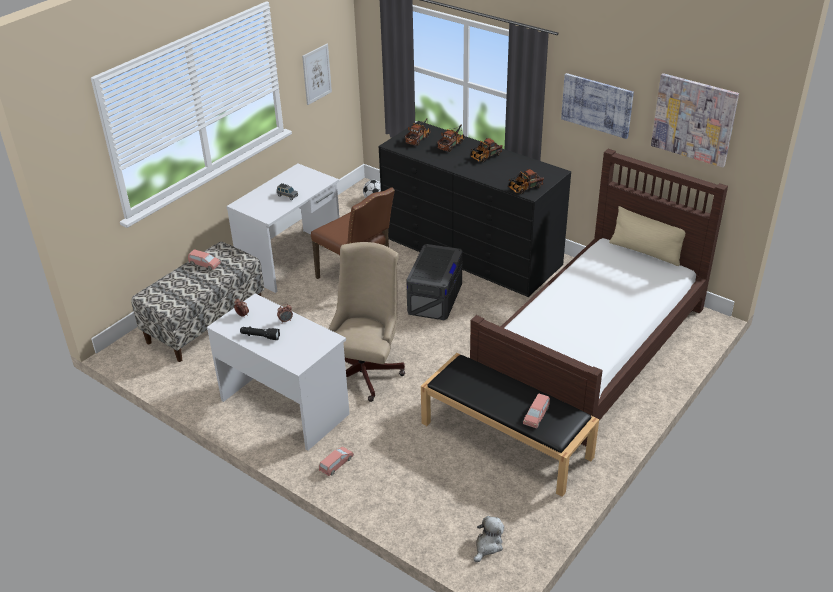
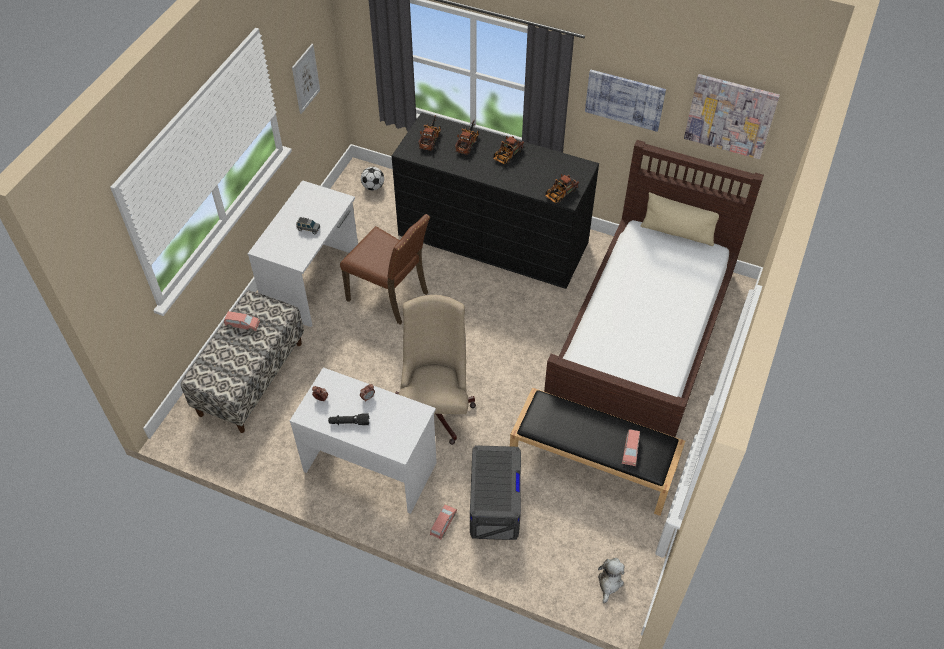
camera: 15 degrees left, 15 degrees up
(435, 297) = (475, 305): grey storage box -> grey storage box (494, 503)

